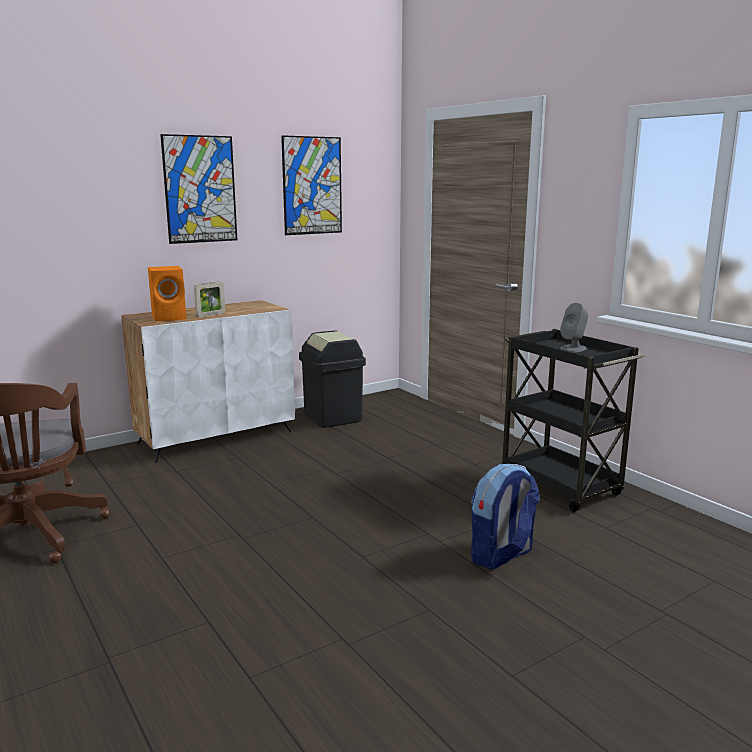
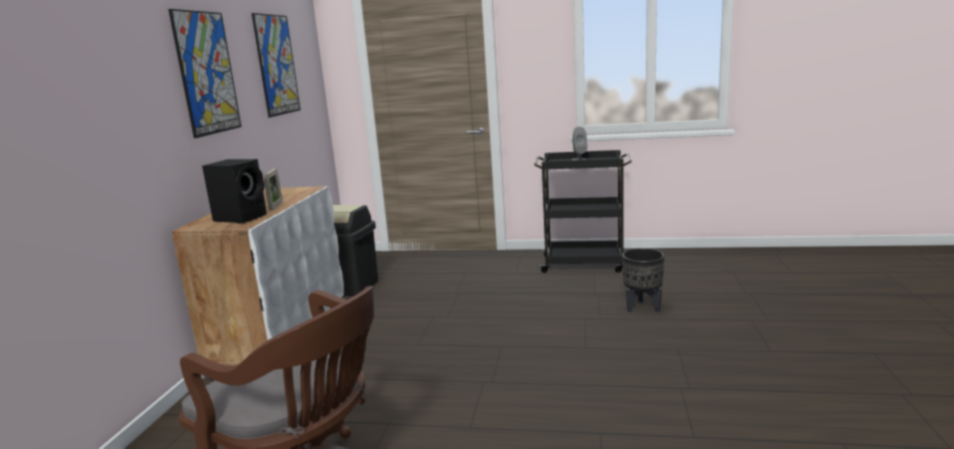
camera: 45 degrees left, 0 degrees up
(170, 317) = (242, 217): orange speaker -> black speaker
(501, 556) = (642, 308): backpack -> black planter

